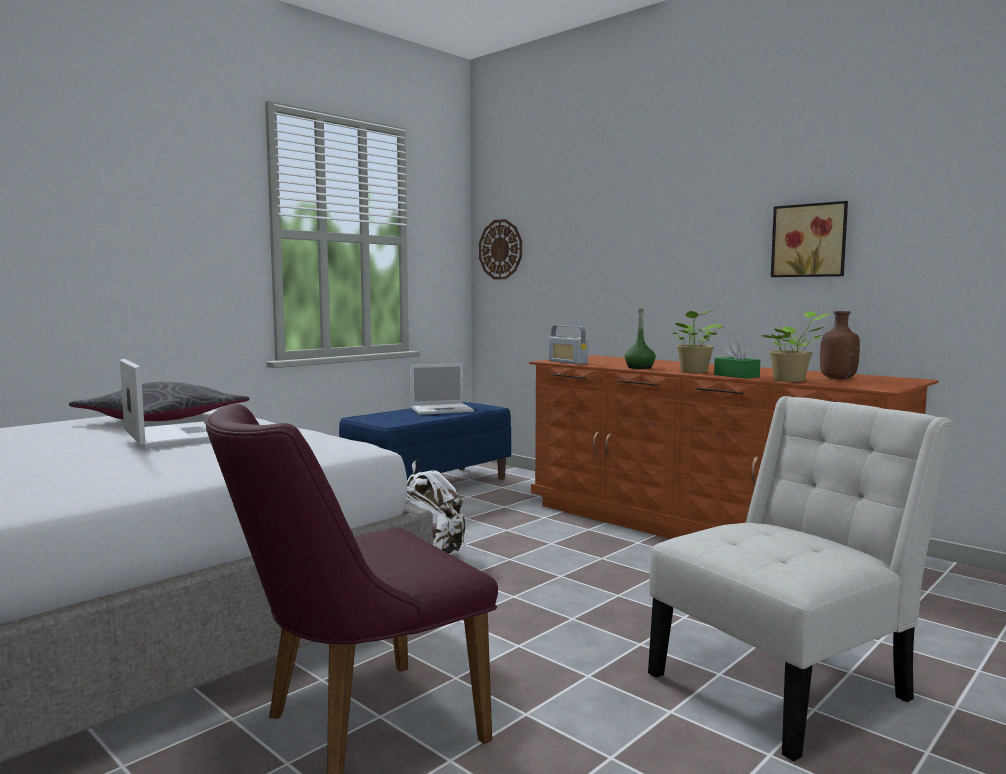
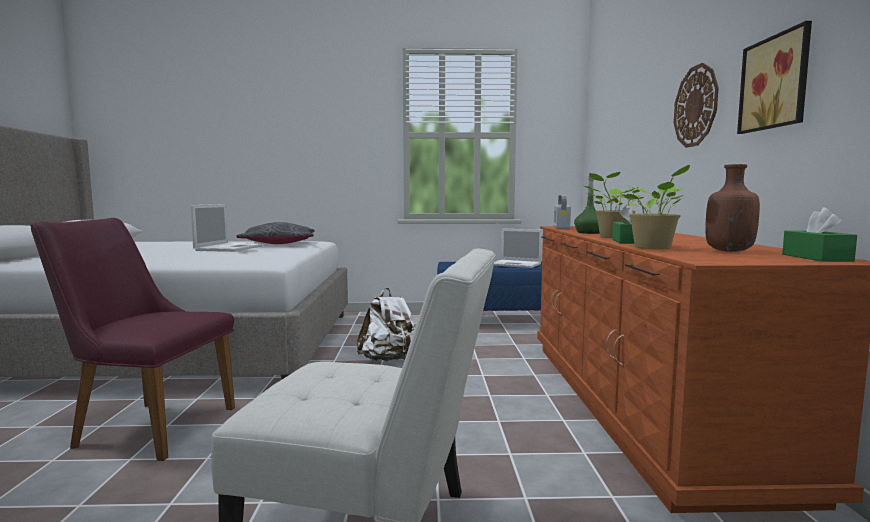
camera: 45 degrees right, 0 degrees up
(500, 249) = (595, 136): wall clock -> wall clock (696, 106)
(896, 379) = (816, 258): none -> green tissue box

